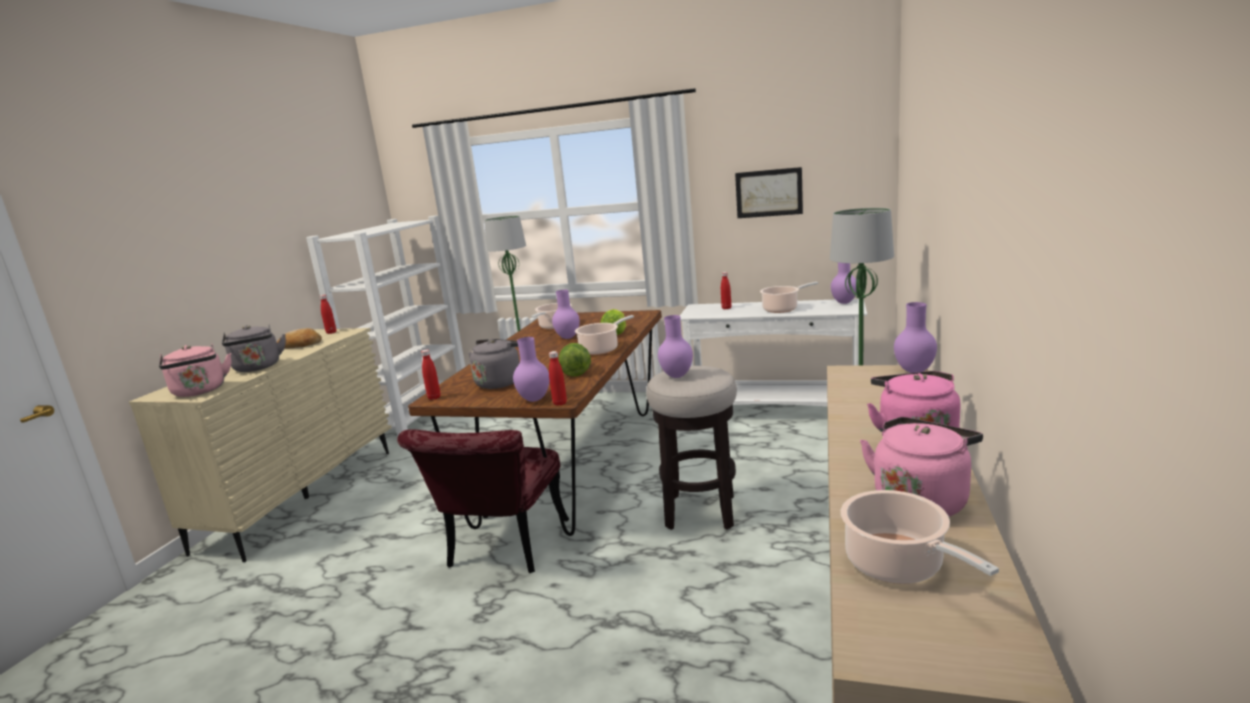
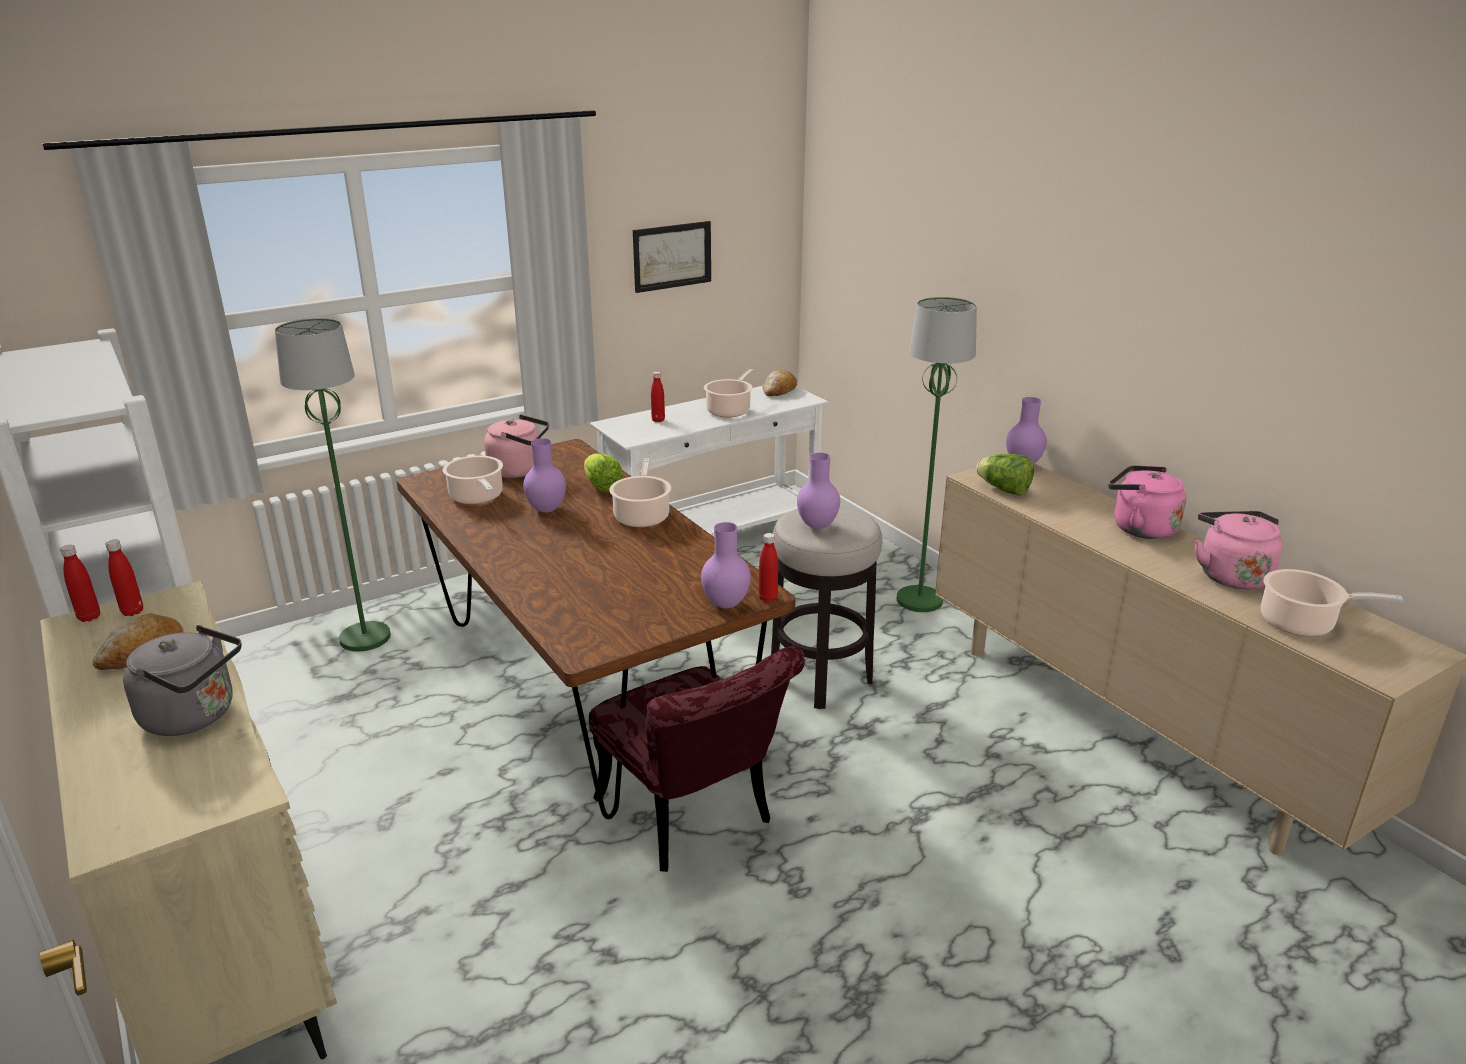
camera: 50 degrees left, 10 degrees up
(200, 391) = (213, 793): pink kettle -> pink kettle (520, 470)
(434, 398) = (579, 650): red bottle -> red bottle (89, 617)
(500, 382) = (618, 598): grey kettle -> none
(575, 372) = (686, 555): lettuce -> lettuce (1004, 490)
(844, 303) = (779, 390): purple vase -> bread

